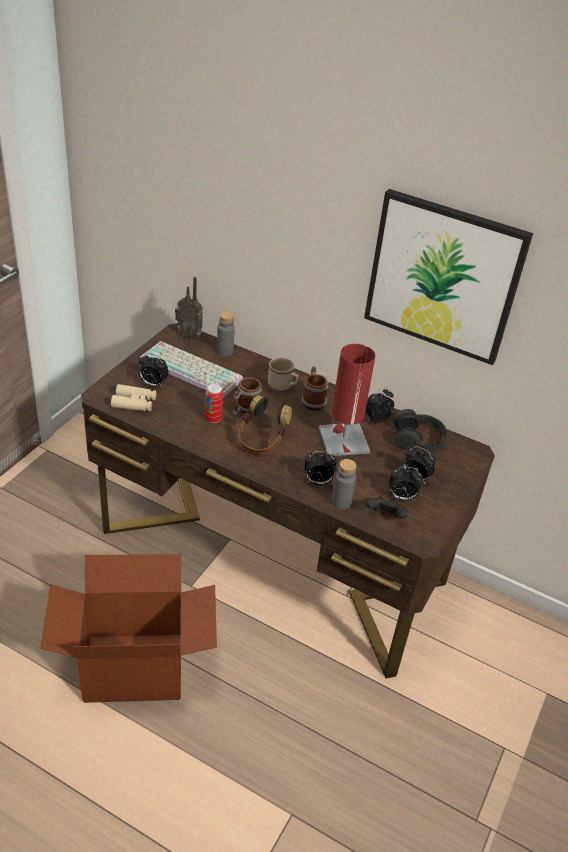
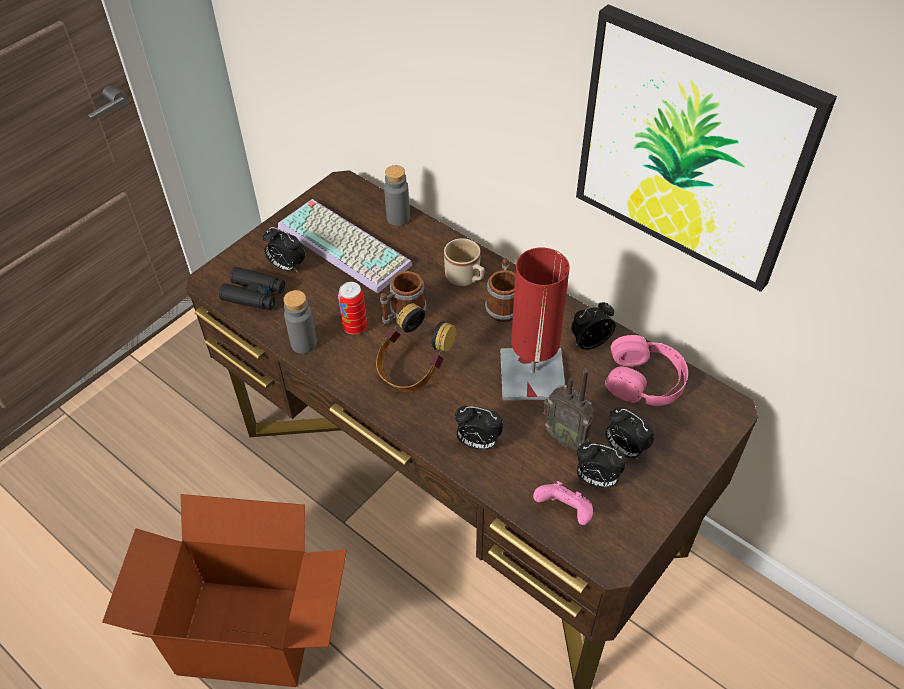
camera: 15 degrees right, 10 degrees up
(134, 403) = (254, 294): beige binoculars -> black binoculars
(190, 335) = (356, 190): radio -> radio (566, 437)
(341, 502) = (504, 480): grey bottle -> grey bottle (304, 343)
(385, 516) = (564, 511): black game controller -> pink game controller
(418, 438) = (645, 380): black headphones -> pink headphones

